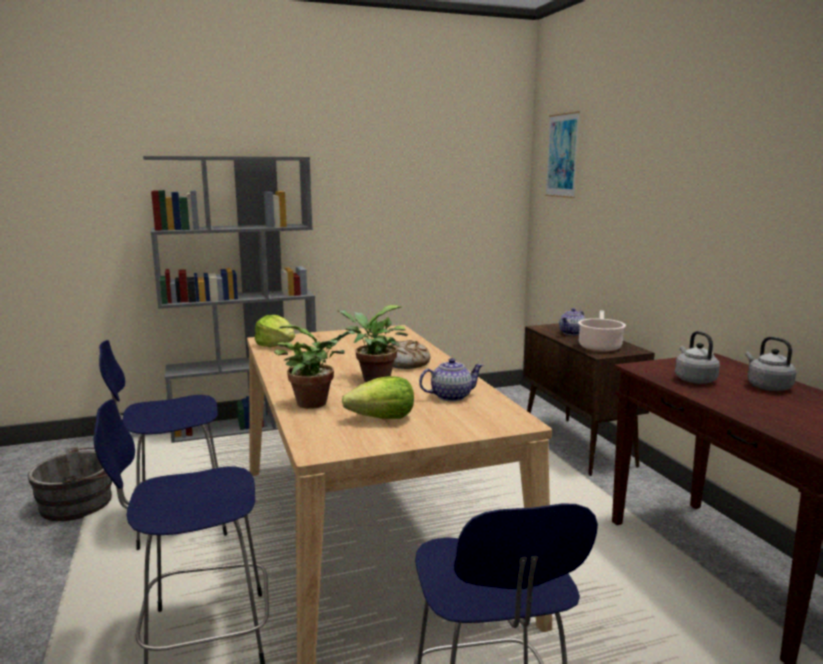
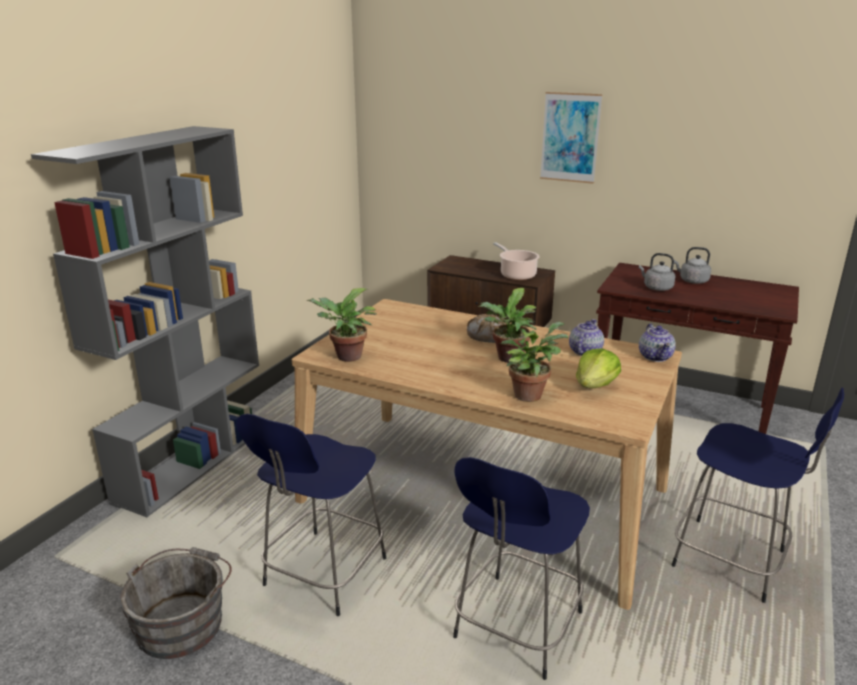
camera: 45 degrees left, 10 degrees up
(276, 345) = (346, 357): lettuce -> potted plant
(562, 155) = (410, 97): picture -> picture (570, 137)
(572, 333) = (473, 267): teapot -> teapot (655, 356)

